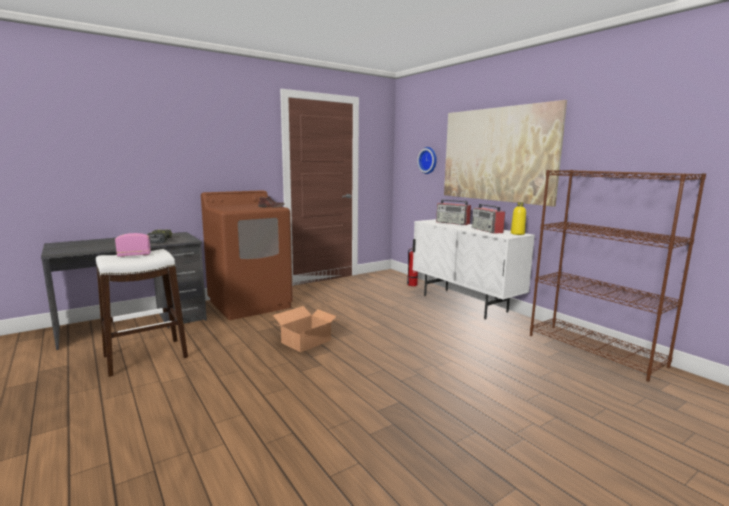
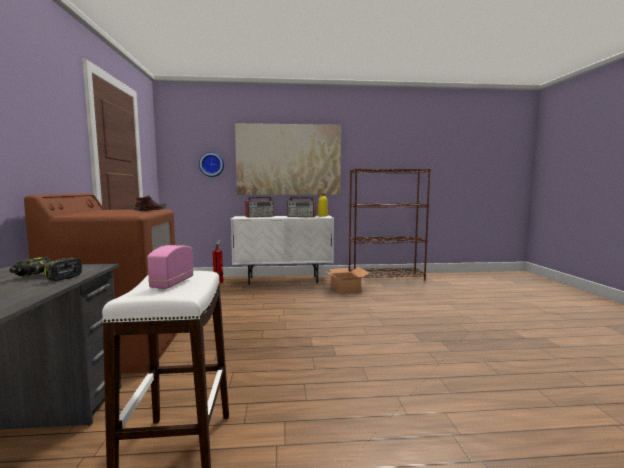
camera: 60 degrees left, 5 degrees down
(307, 341) = (277, 341): cardboard box -> cardboard box (345, 288)

